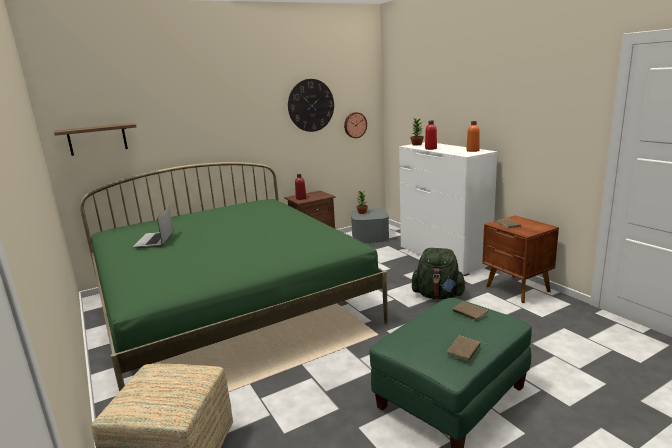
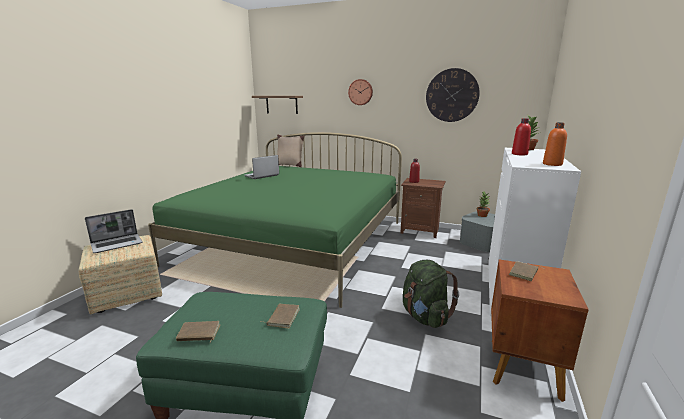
camera: 50 degrees right, 0 degrees up
(133, 222) = (289, 165): none -> beige pillow
(152, 387) = (117, 244): none -> laptop
(355, 125) = (503, 122): wall clock -> wall clock (360, 92)

